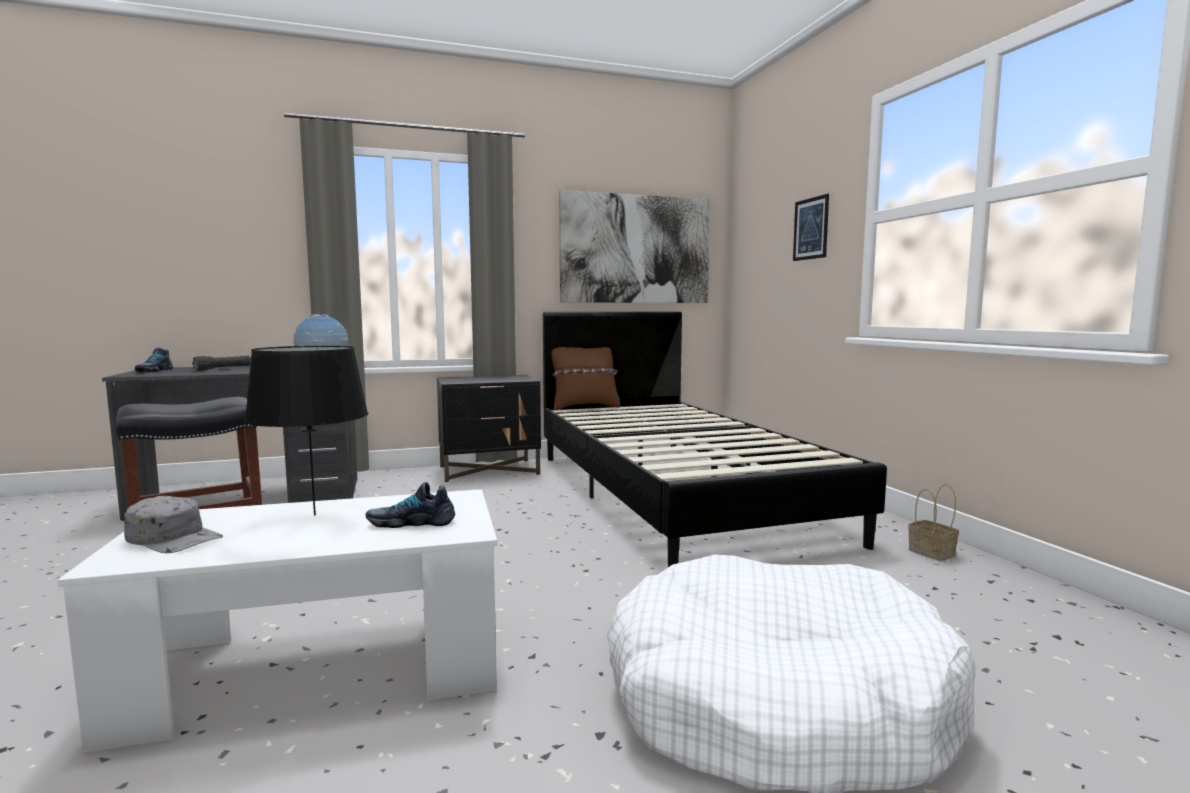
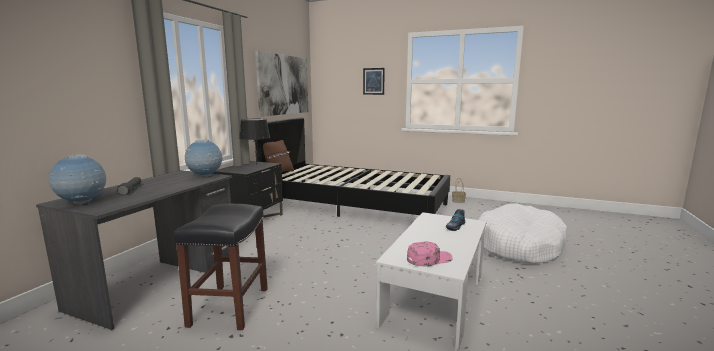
camera: 50 degrees left, 5 degrees up
(153, 370) = (82, 203): shoe -> globe
(175, 537) = (429, 259): grey cap -> pink cap
(314, 515) = (426, 236): black table lamp -> black table lamp (256, 164)

